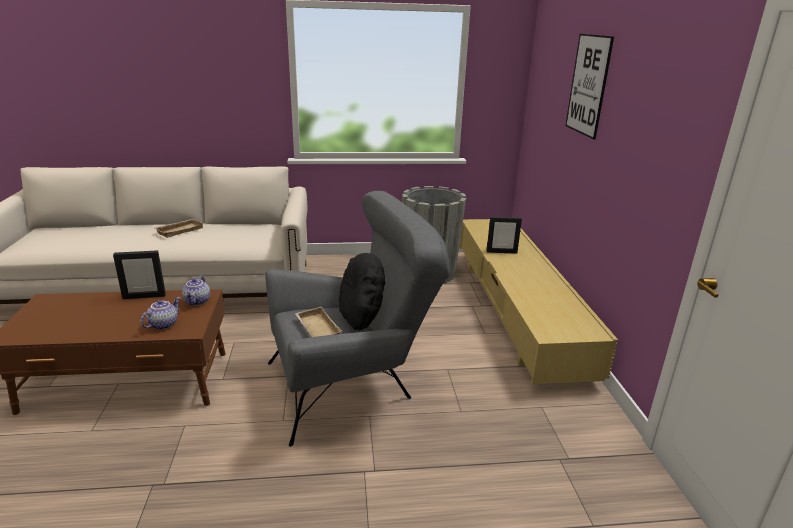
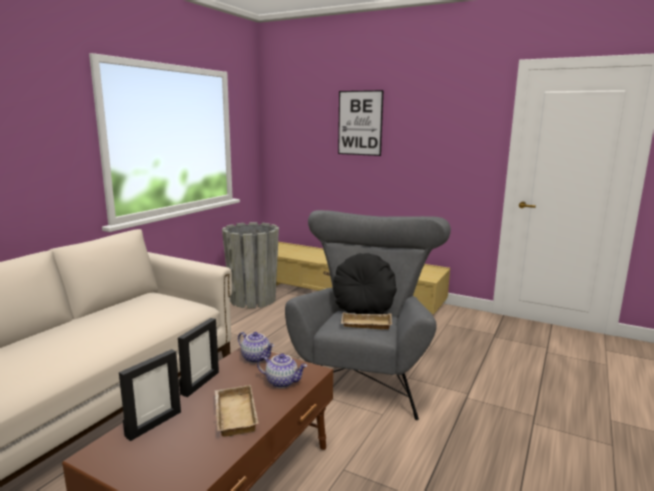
camera: 55 degrees left, 10 degrees down
(163, 324) = (282, 382): teapot -> teapot turned 135 degrees clockwise
(180, 230) = (77, 330): beige tray -> beige tray (233, 414)
(501, 251) = (313, 256): picture frame -> picture frame (154, 424)

